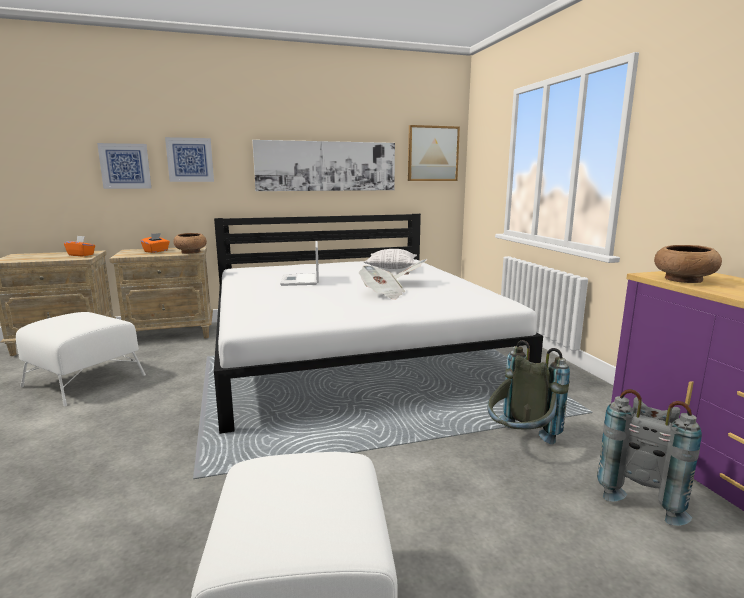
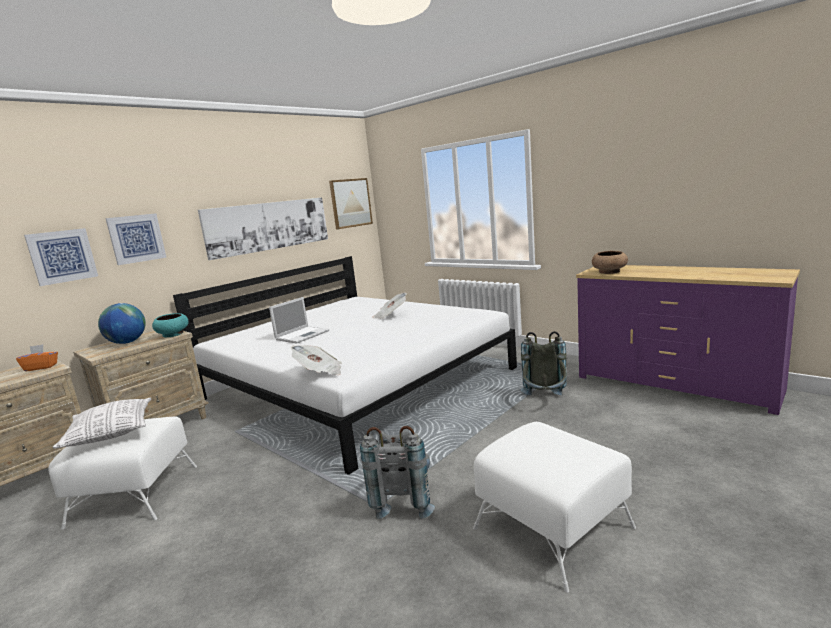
camera: 30 degrees left, 0 degrees up
(156, 251) = (127, 342): orange tissue box -> globe
(191, 252) = (173, 334): brown bowl -> turquoise bowl
(300, 280) = (303, 335): laptop -> laptop turned 105 degrees counterclockwise
(382, 294) = (392, 328): newspaper -> newspaper (320, 372)
(391, 267) = (356, 307): pillow -> pillow (111, 433)
(642, 494) = (628, 401): grey backpack -> grey backpack (404, 500)

